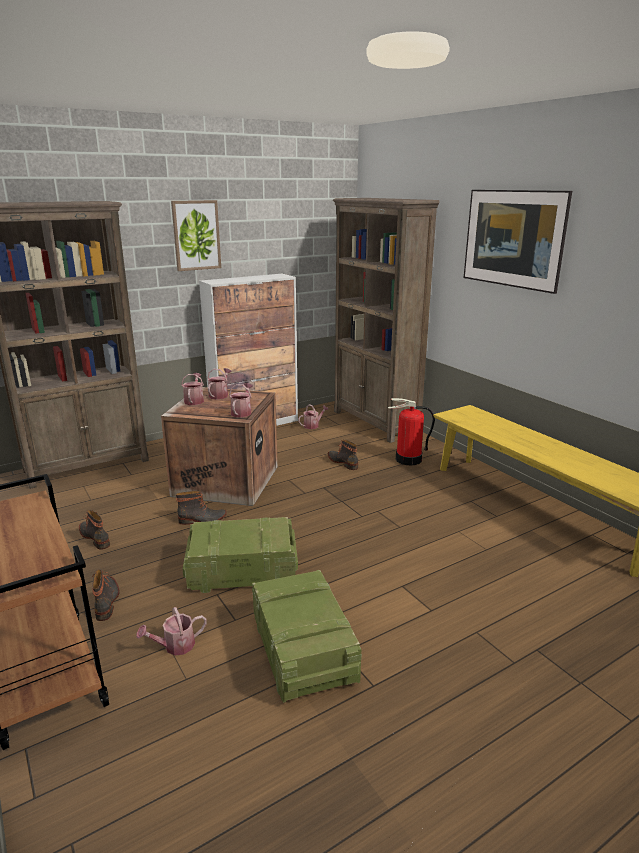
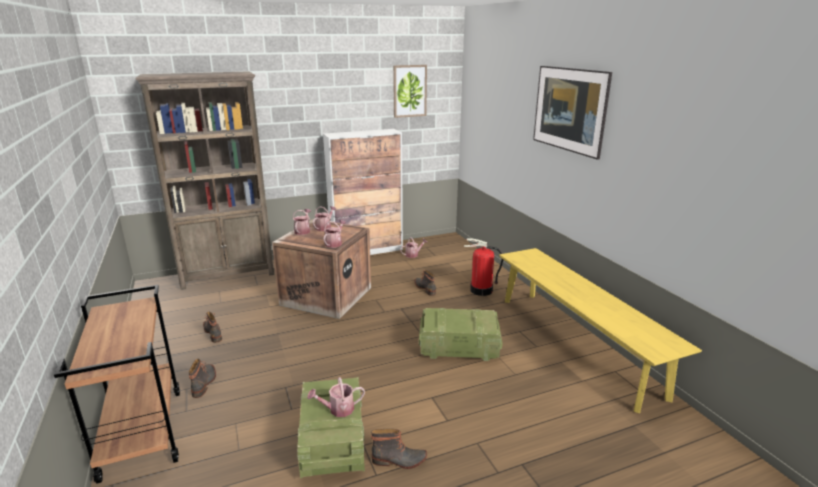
camera: 10 degrees right, 0 degrees up
(175, 646) = (240, 424): watering can -> watering can (338, 409)
(196, 235) = (321, 97): picture -> picture (409, 91)
(202, 520) = (297, 326): boot -> boot (399, 460)
(244, 570) = (312, 370): crate -> crate (460, 346)
(375, 422) = (466, 256): brown bookcase -> none

